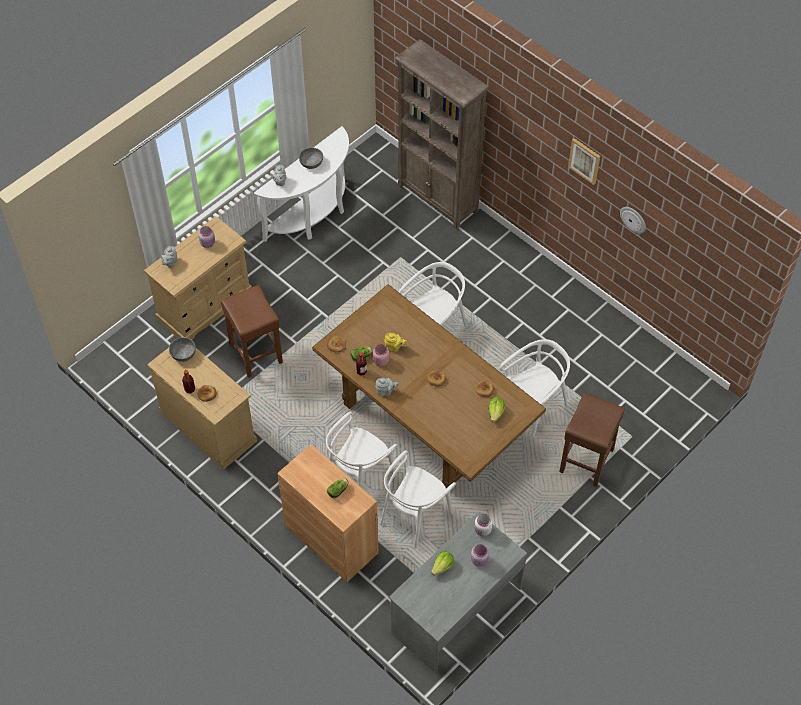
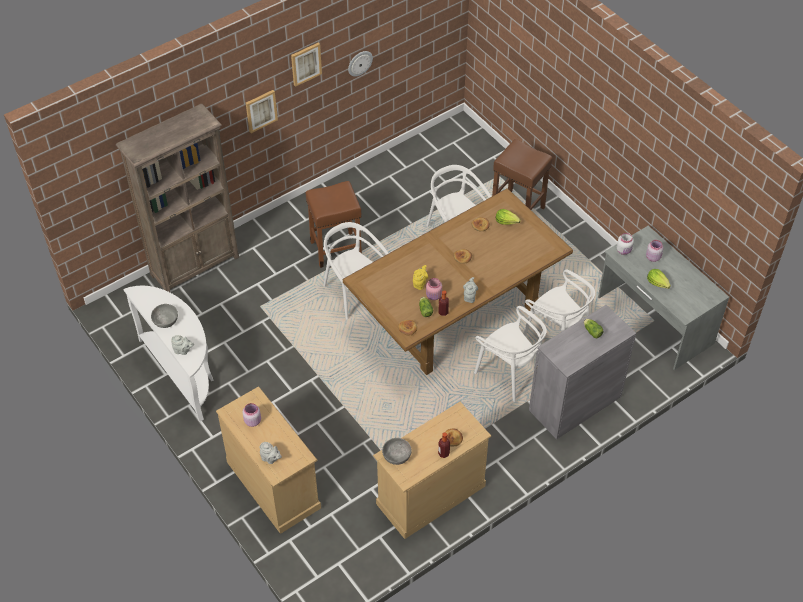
camera: 80 degrees left, 5 degrees down
(256, 354) = (349, 442): brown stool -> brown stool (336, 249)
(331, 539) = (575, 403): brown cabinet -> grey cabinet
(537, 152) = (261, 110): none -> picture

